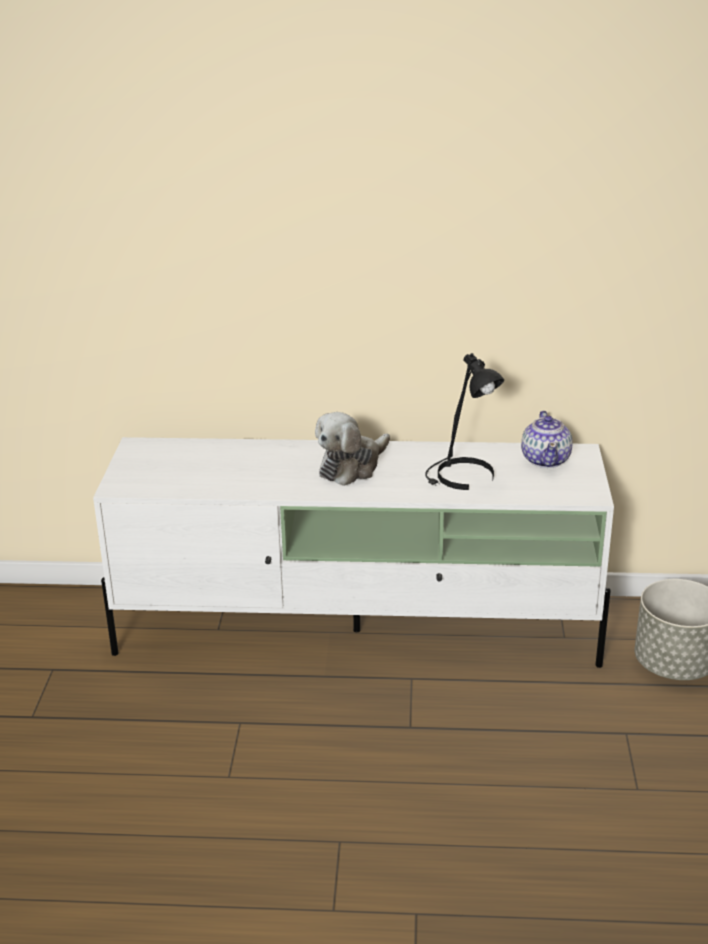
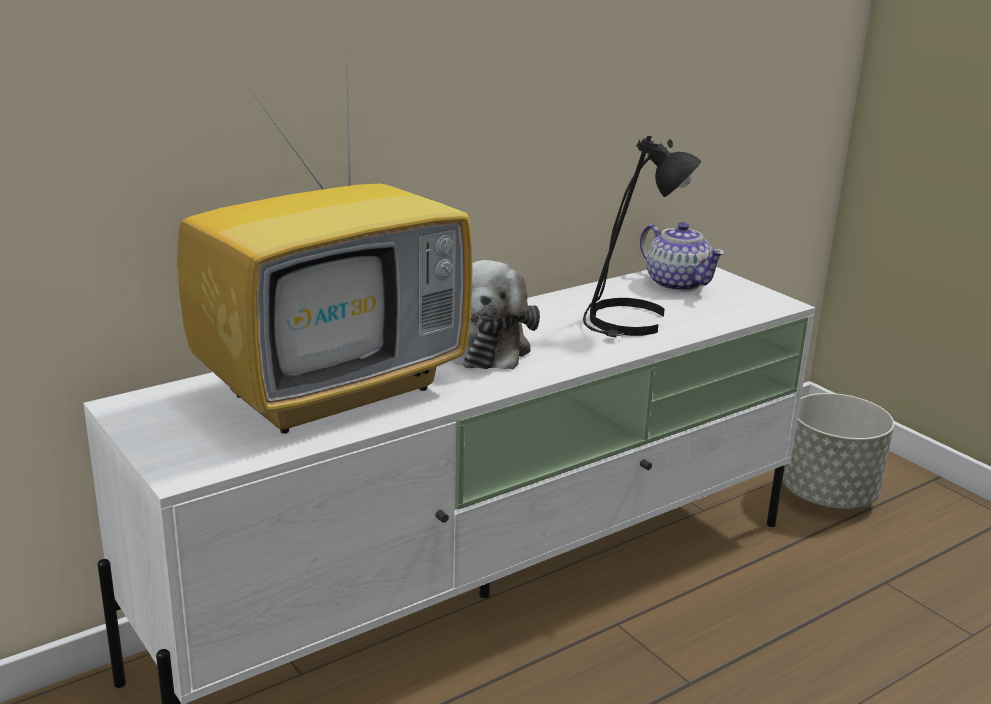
camera: 40 degrees left, 5 degrees down
(237, 467) = (334, 389): none -> television

